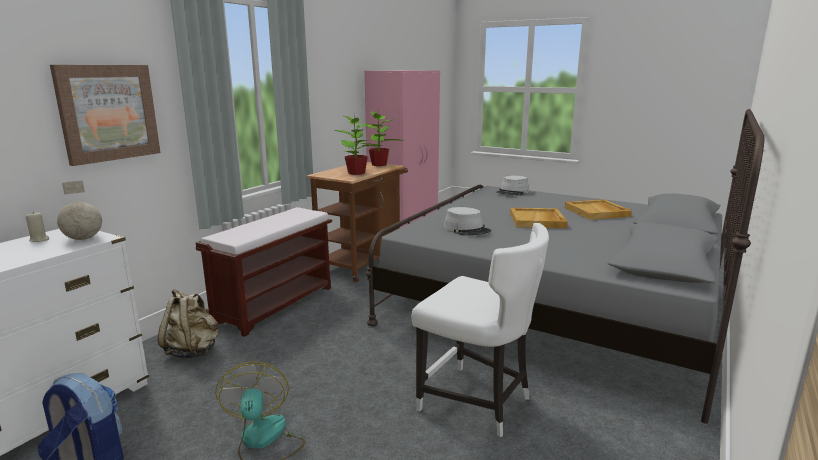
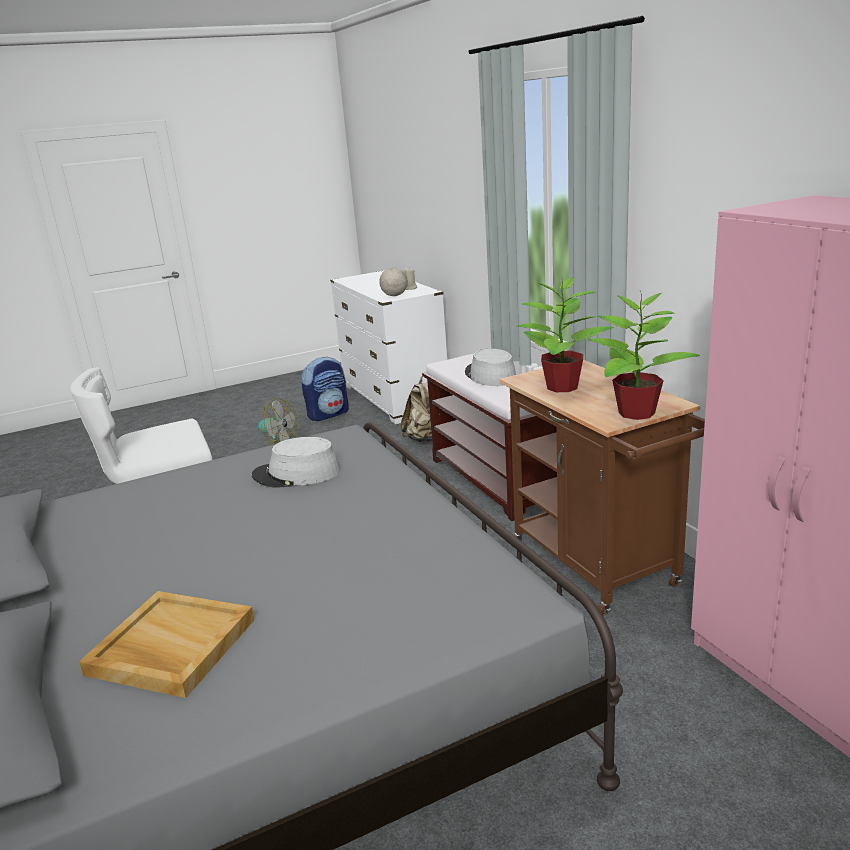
camera: 125 degrees right, 5 degrees up
(108, 112) = (465, 206): picture -> none
(513, 192) = (456, 614): grey hat -> grey hat (490, 375)
(537, 220) = (240, 545): beige tray -> none

